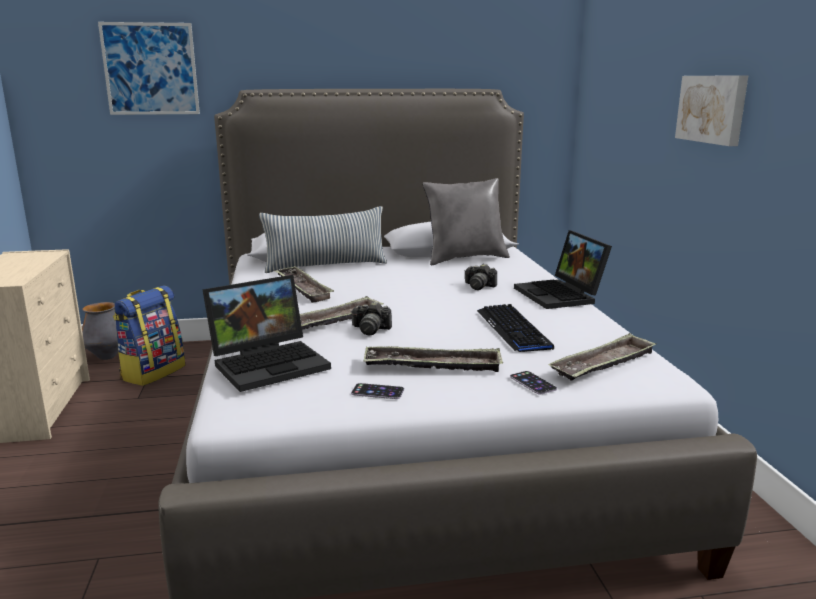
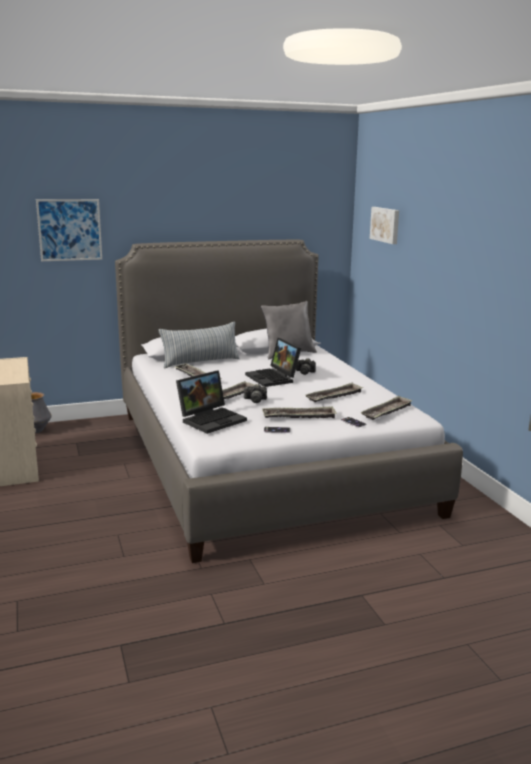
camera: 10 degrees left, 0 degrees up
(153, 372) = (77, 439): backpack -> none
(513, 329) = (334, 396): keyboard -> tray
(561, 295) = (355, 376): laptop -> laptop (274, 378)
(713, 109) = (437, 267): picture -> picture (386, 225)

